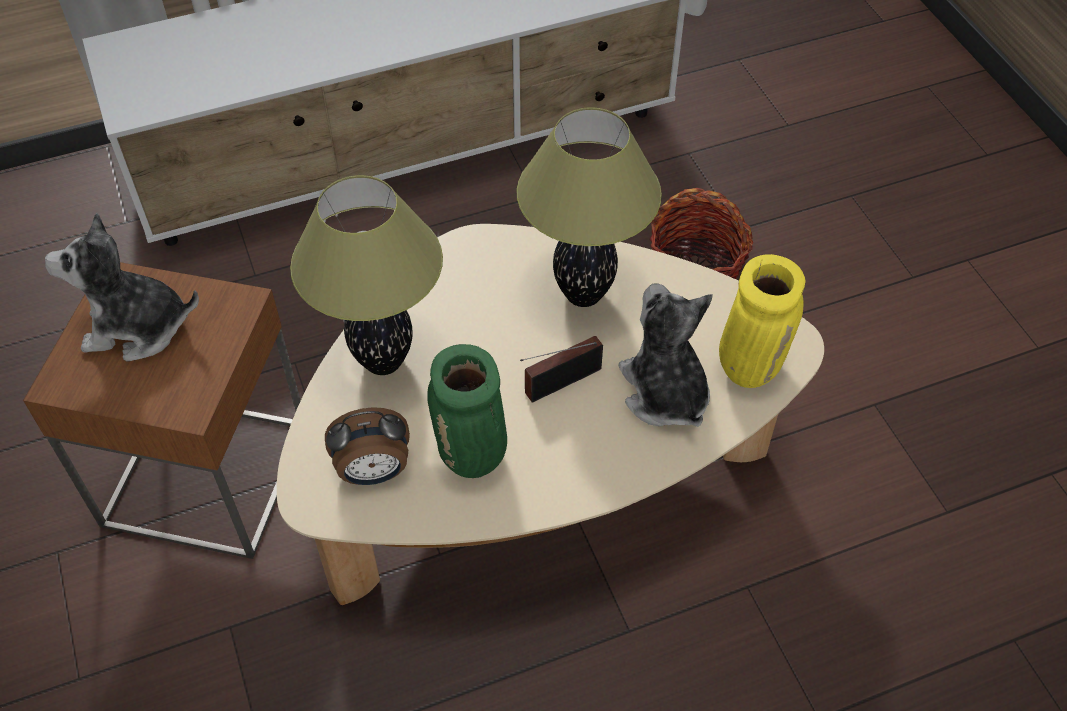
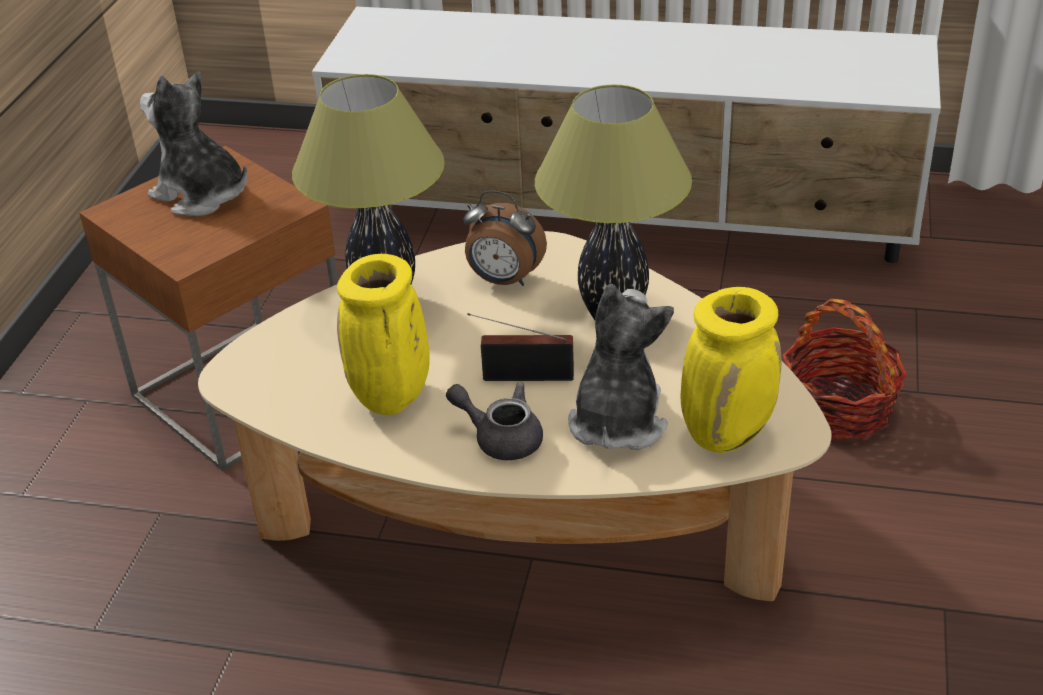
camera: 35 degrees right, 15 degrees down
(374, 472) = (299, 377): alarm clock -> alarm clock (504, 280)
(473, 457) = (392, 399): green vase -> yellow vase
(590, 450) = (500, 437): none -> grey teapot

